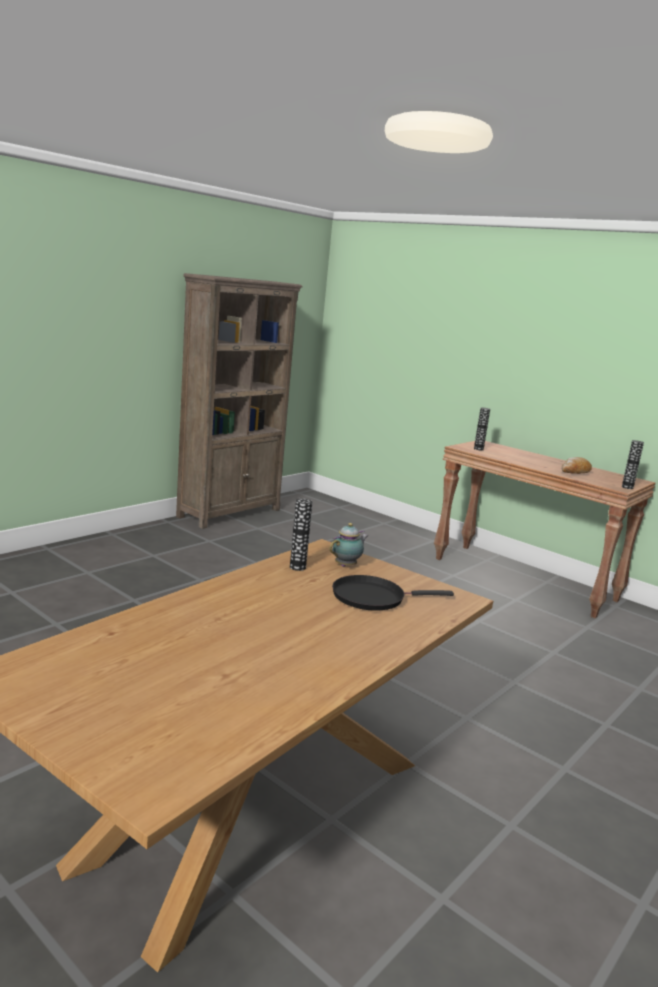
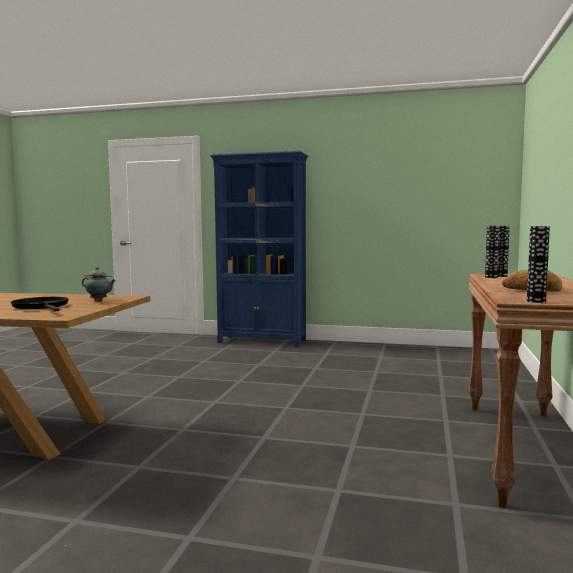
camera: 65 degrees right, 10 degrees down
(94, 545) = (262, 341): none -> blue bookcase
(230, 513) = (389, 347): brown bookcase -> none
(297, 567) = (82, 297): vase -> vase (491, 277)

